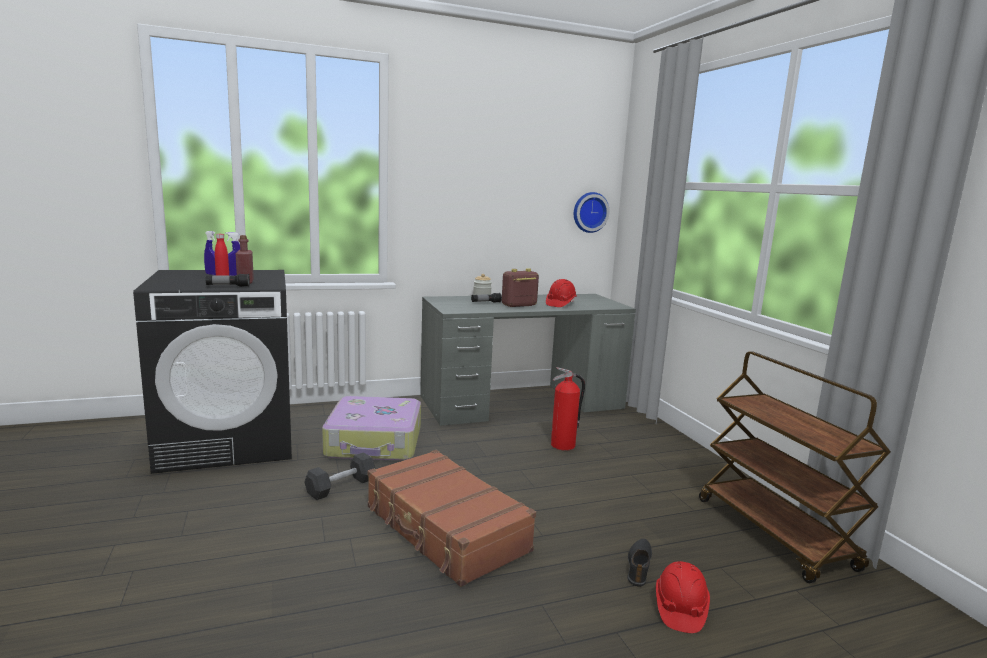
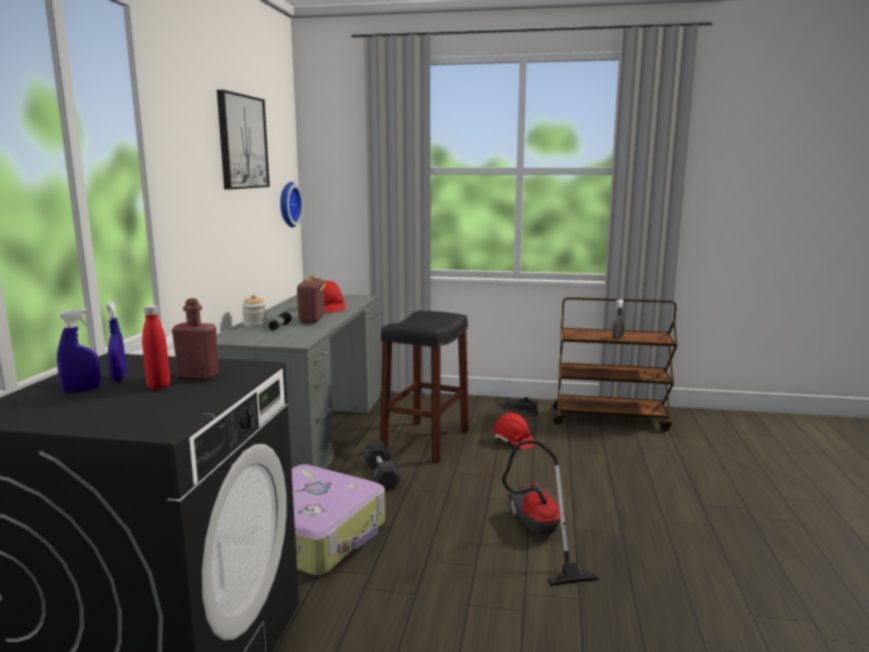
camera: 60 degrees left, 0 degrees up
(228, 286) = (224, 386): flashlight -> none
(341, 487) = (408, 579): black dumbbell -> black dumbbell (381, 475)
(445, 529) = (538, 535): brown suitcase -> vacuum cleaner
(516, 154) = (242, 142): none -> picture
(563, 445) = (426, 441): fire extinguisher -> black stool
(639, 566) = (629, 472): black shoe -> black shoe (520, 409)
(680, 609) = (682, 475): red hard hat -> red hard hat (513, 441)
(781, 422) = (617, 338): none -> grey spray bottle

